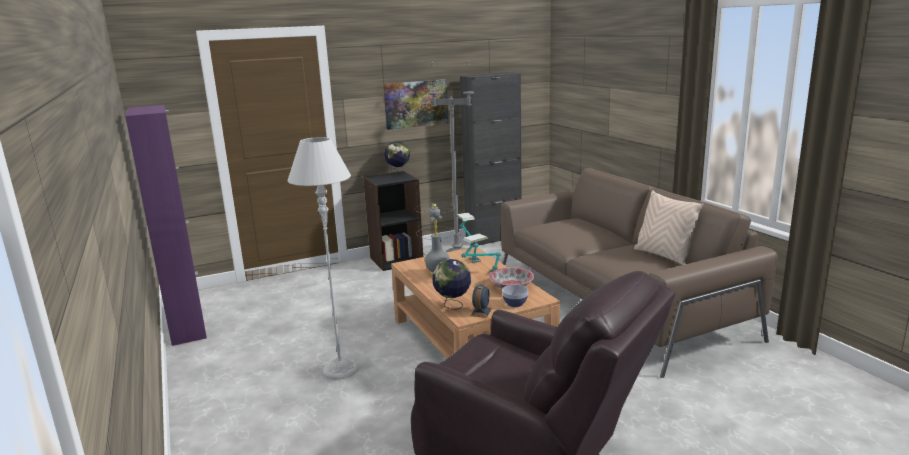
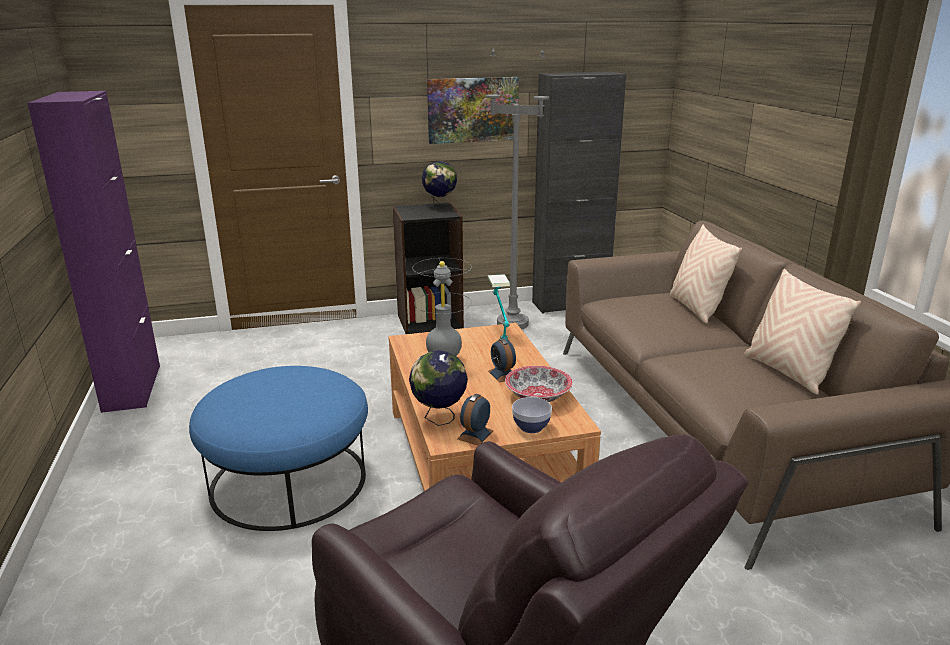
camera: 10 degrees right, 5 degrees up
(340, 369) = (289, 481): grey floor lamp -> blue ottoman
(482, 277) = (503, 374): table lamp -> alarm clock
(593, 226) = (696, 309): none -> beige pillow

